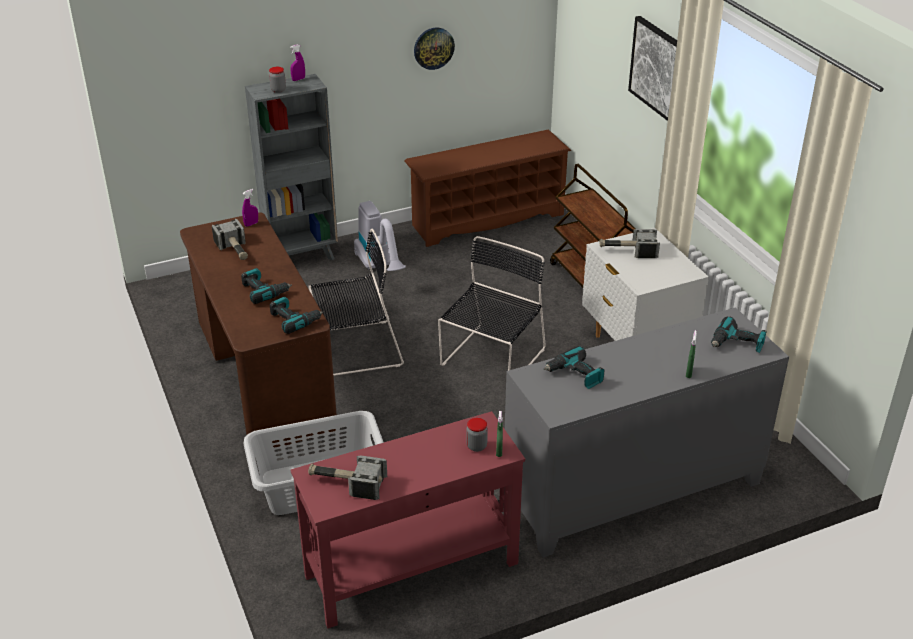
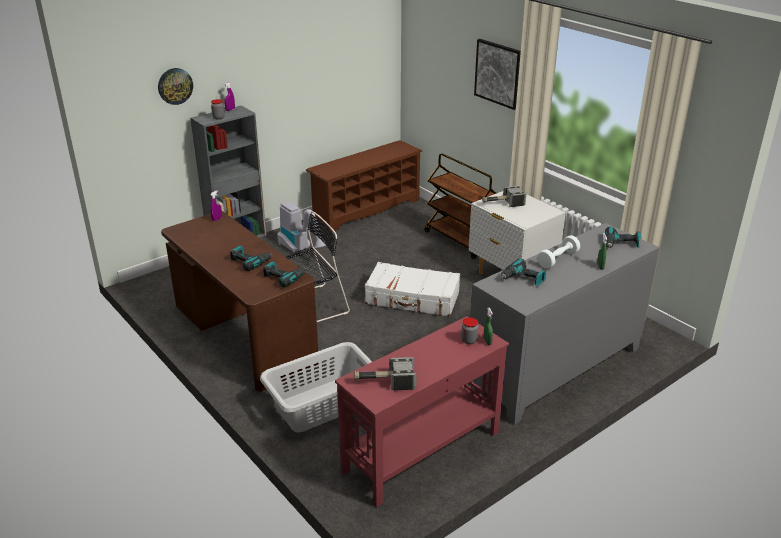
camera: 15 degrees left, 5 degrees down
(235, 250) = (213, 238): hammer -> none
(433, 48) = (321, 82): wall clock -> wall clock (175, 86)
(491, 359) = (412, 299): black chair -> white suitcase
(637, 353) = (558, 259): none -> white dumbbell

